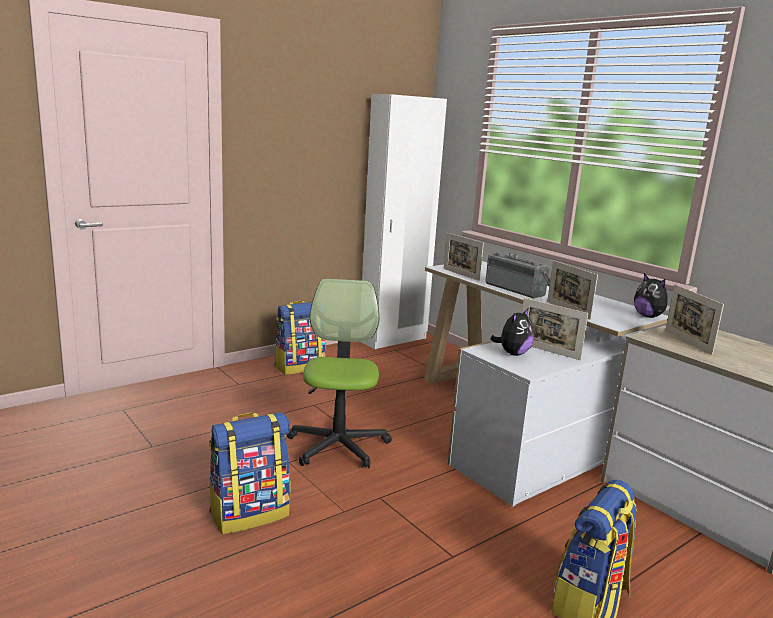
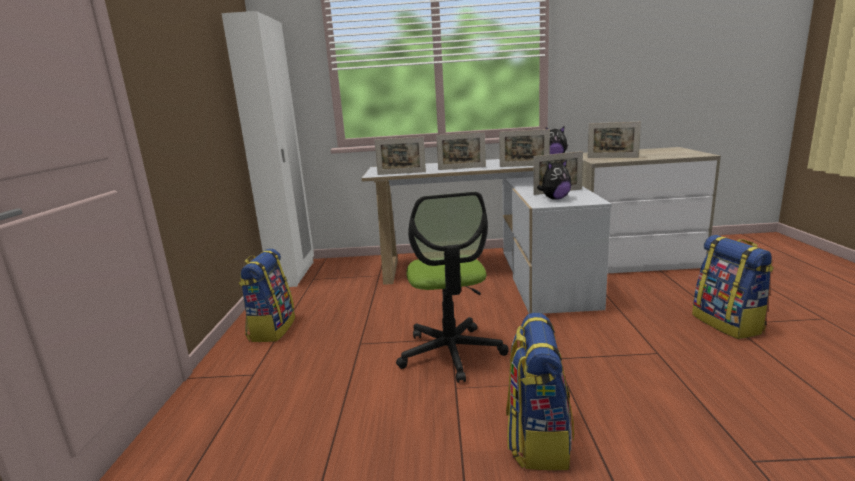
camera: 50 degrees left, 0 degrees up
(338, 446) = (451, 353): office chair -> office chair turned 135 degrees counterclockwise
(513, 353) = (555, 199): plush toy -> plush toy turned 75 degrees clockwise
(517, 289) = (461, 168): radio -> picture frame

